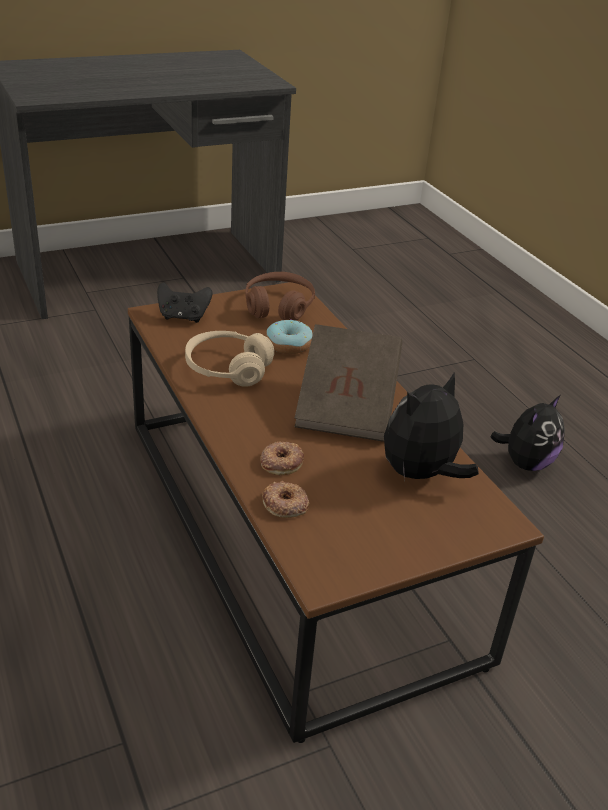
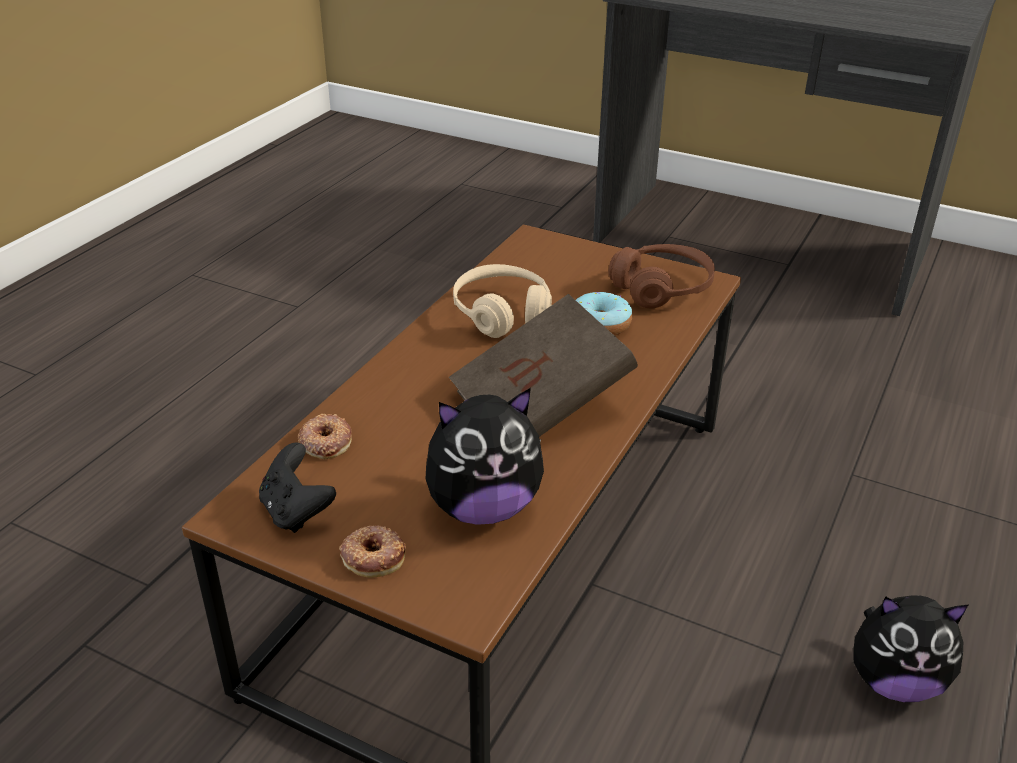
camera: 55 degrees right, 0 degrees up
(183, 317) = (552, 253): black game controller -> black game controller (296, 511)
(281, 462) = (390, 410): donut -> donut (373, 556)
(421, 474) = (483, 507): plush toy -> plush toy turned 150 degrees clockwise

